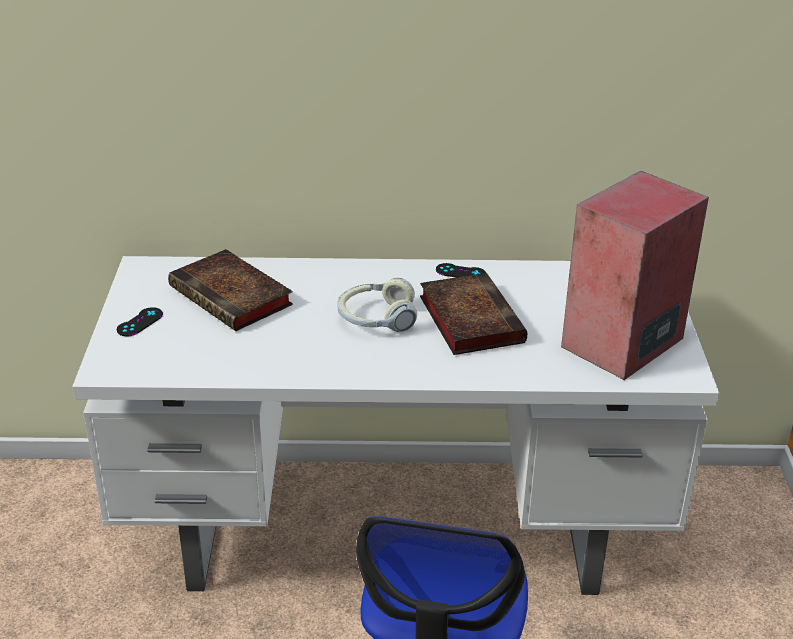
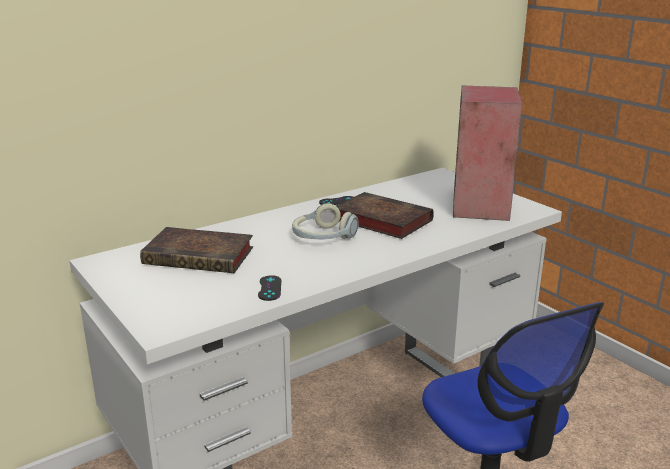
camera: 35 degrees left, 10 degrees down
(140, 322) = (146, 292): black game controller -> black game controller (270, 288)

